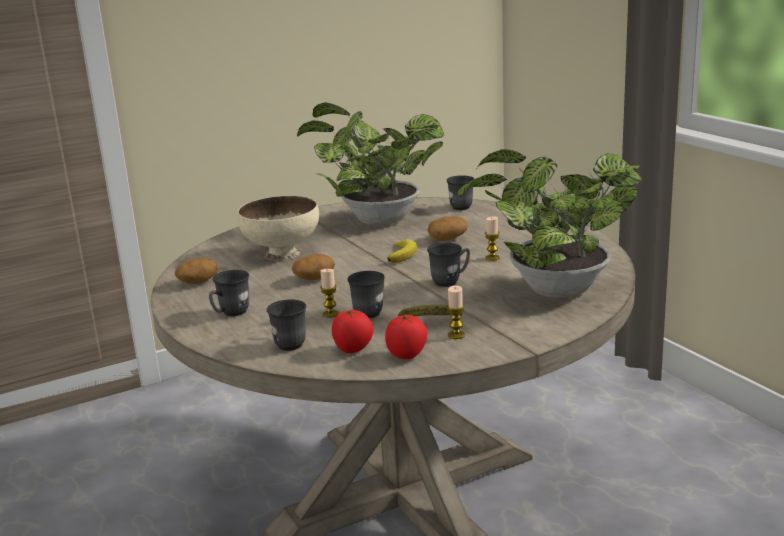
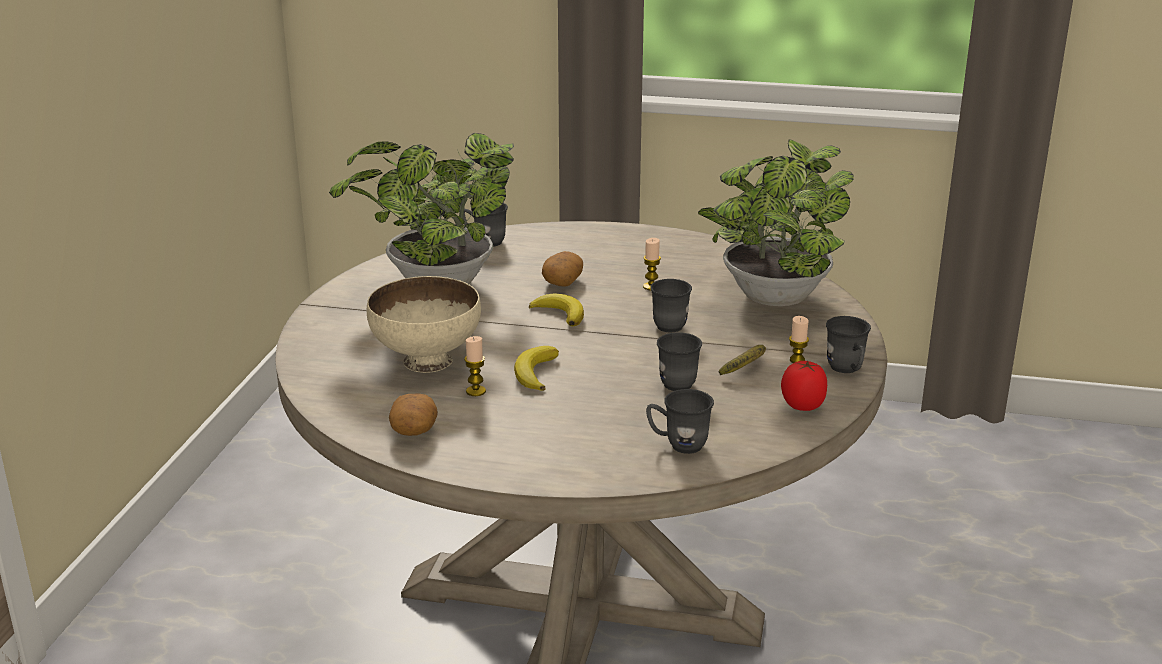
camera: 50 degrees left, 5 degrees up
(230, 314) = (547, 445): grey mug -> grey mug (847, 370)
(314, 278) = (535, 373): potato -> banana
(330, 314) = (646, 400): candle -> candle (476, 391)
(353, 349) = (750, 422): tomato -> none

